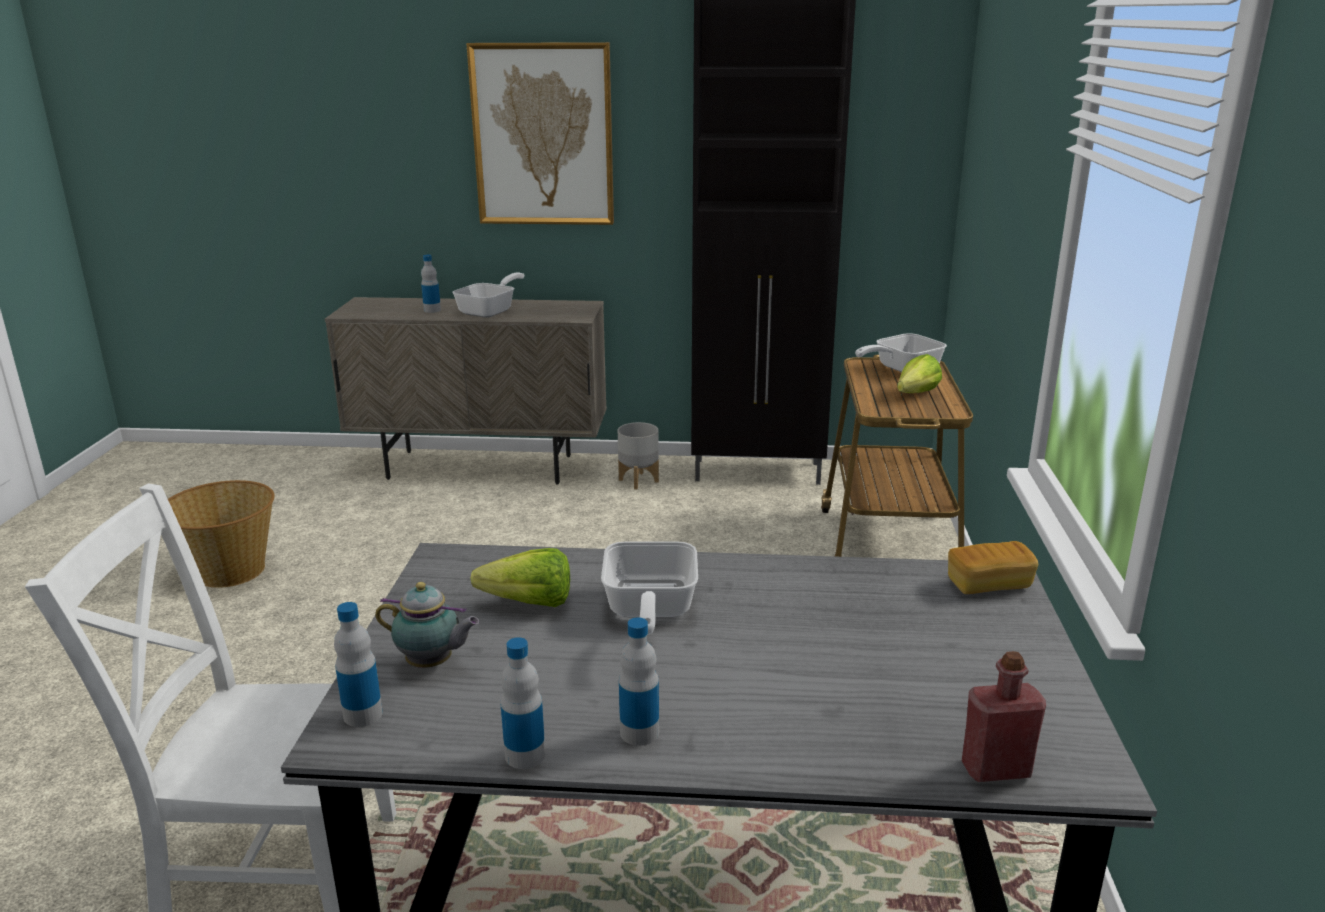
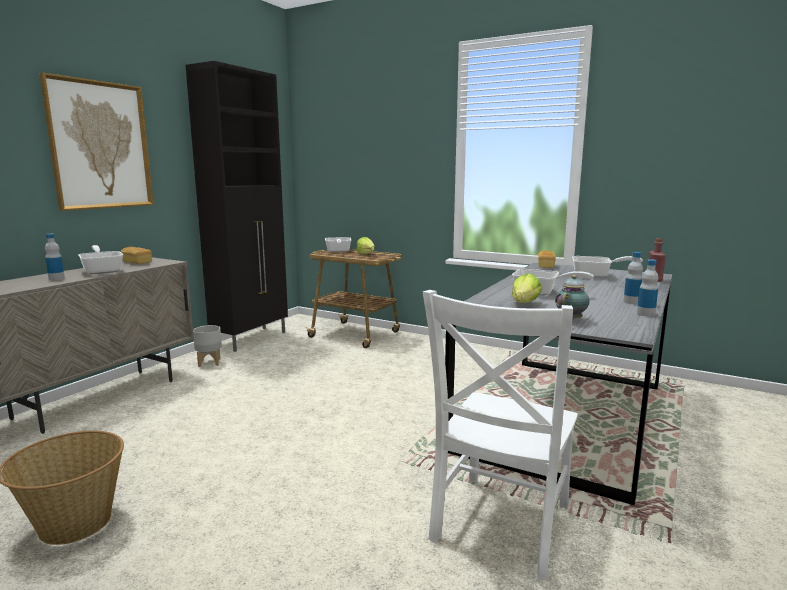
camera: 65 degrees left, 10 degrees down
(363, 714) = (612, 331): bottle -> none
(555, 308) = (137, 263): none -> bread
(937, 666) = (596, 276): none -> frying pan

